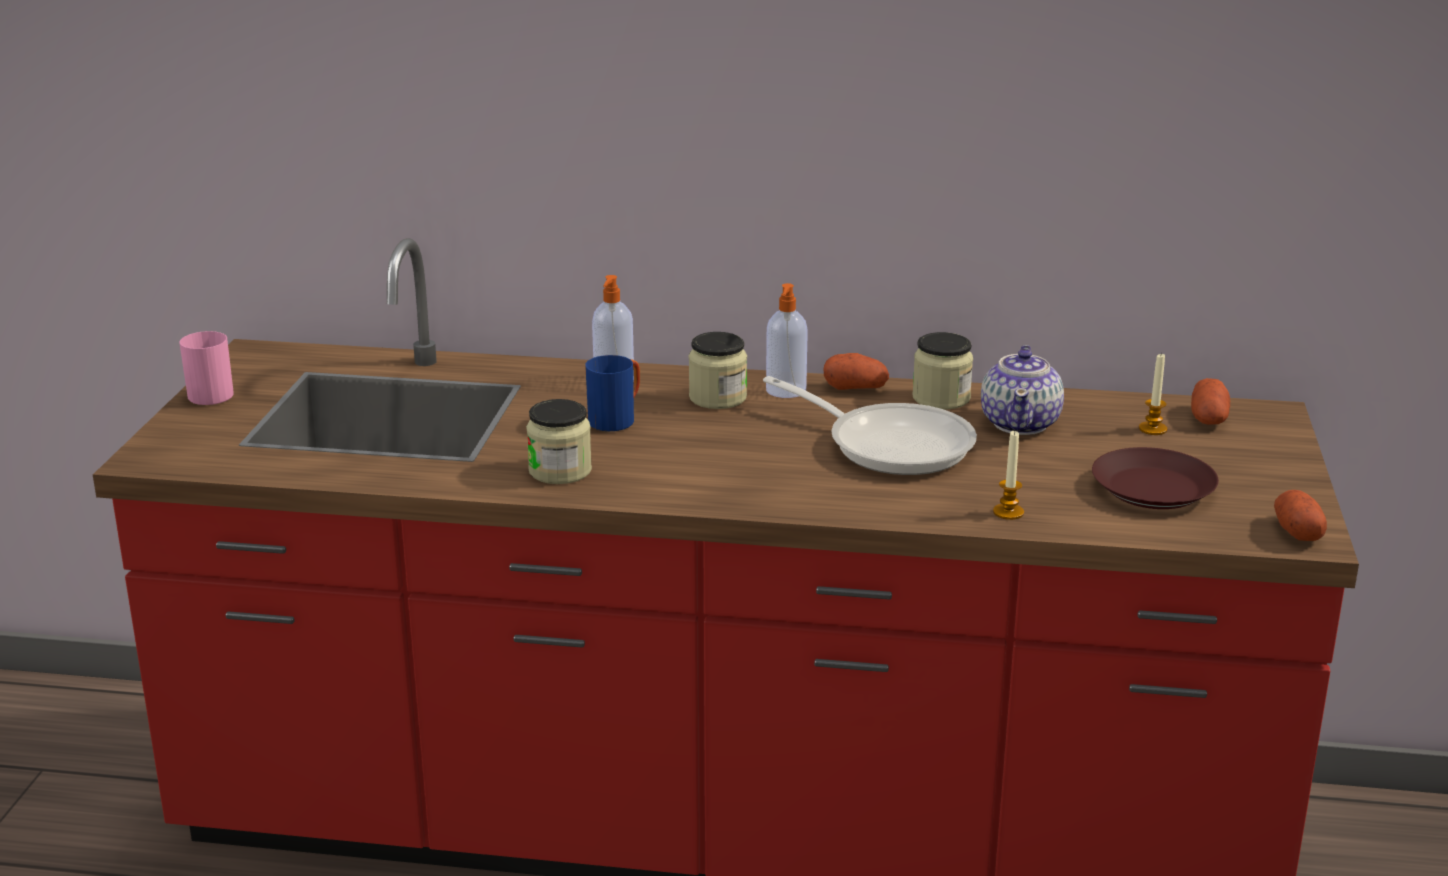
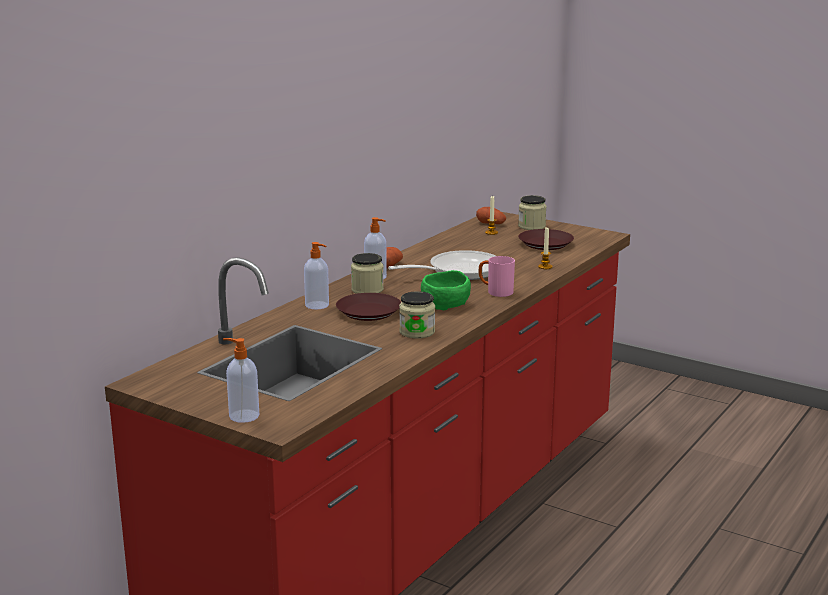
camera: 65 degrees left, 5 degrees down
(175, 430) = (243, 416): none -> soap dispenser
(213, 393) = (194, 400): pink mug -> pink mug (495, 292)
(617, 419) = (368, 312): blue mug -> brown plate
(705, 467) = (445, 305): none -> green bowl
(941, 398) = (420, 254): jar -> jar (531, 226)
(1021, 423) = (462, 248): teapot -> none
(1297, 532) = (599, 235): potato -> none

